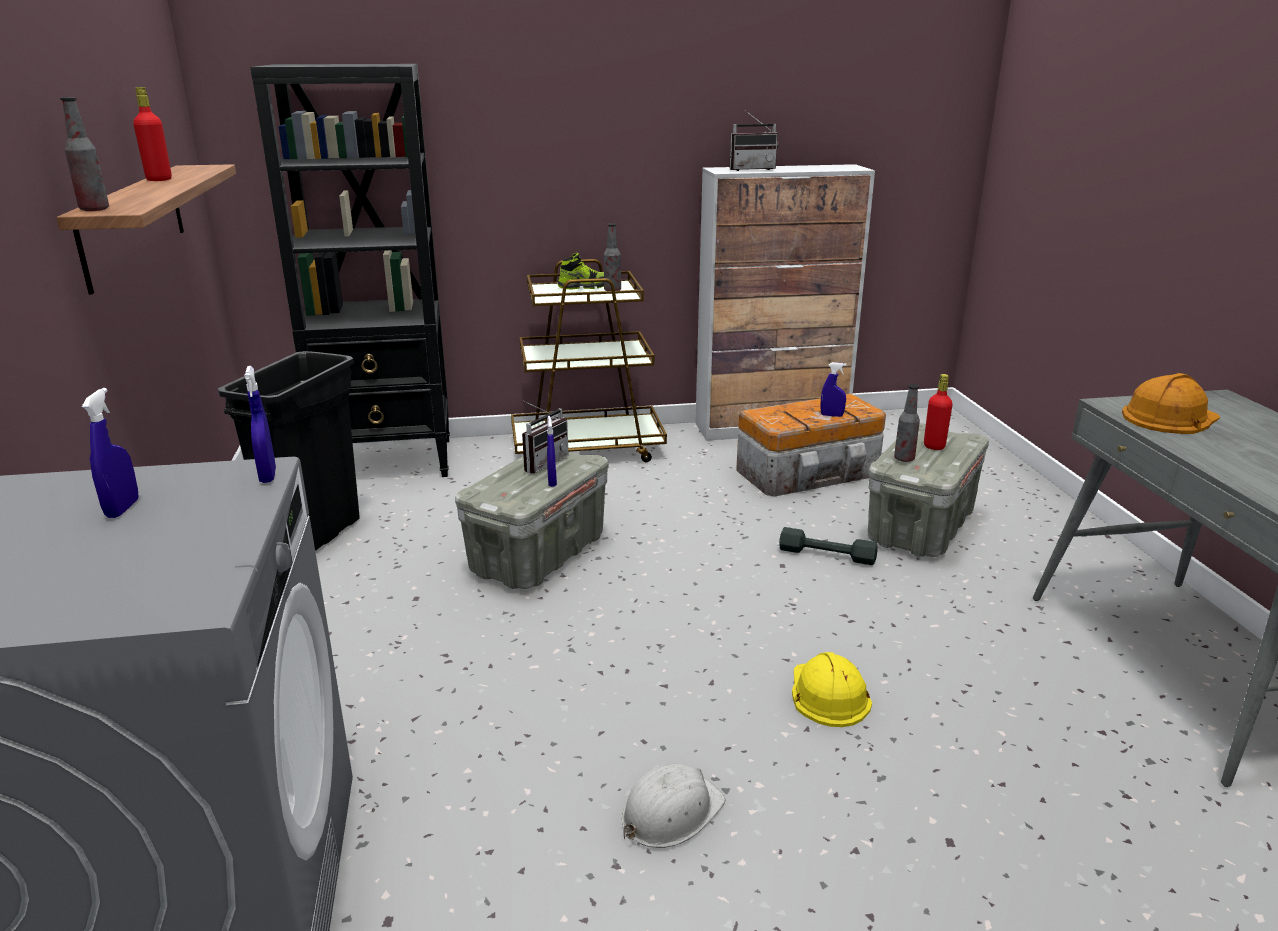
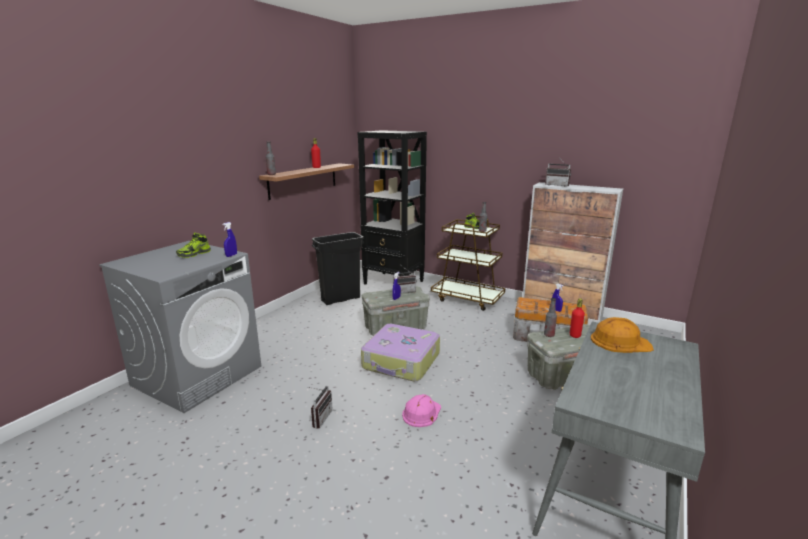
camera: 40 degrees right, 5 degrees down
(122, 509) = (194, 254): blue spray bottle -> shoe
(651, 617) = (401, 361): none -> suitcase
(670, 813) = (319, 418): white hard hat -> radio
(827, 554) = (502, 369): grey dumbbell -> none
(827, 694) = (421, 413): yellow hard hat -> pink hard hat

